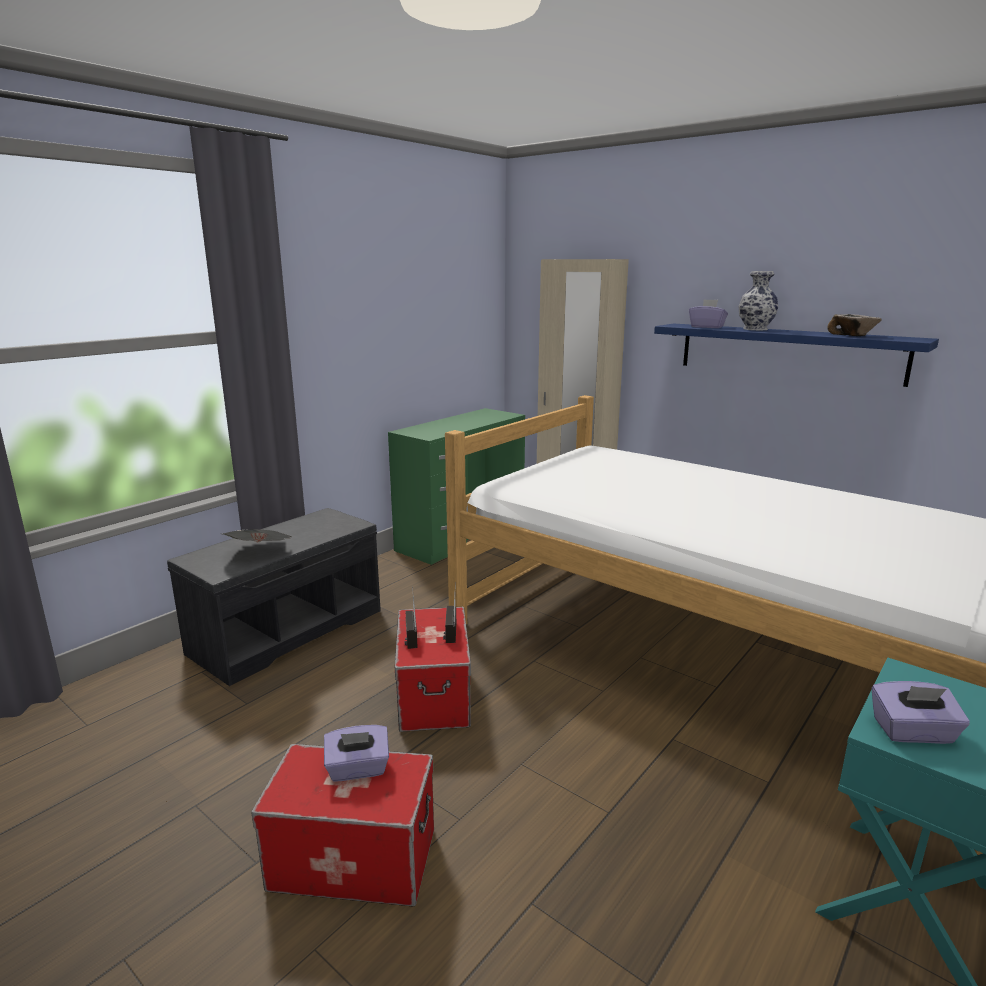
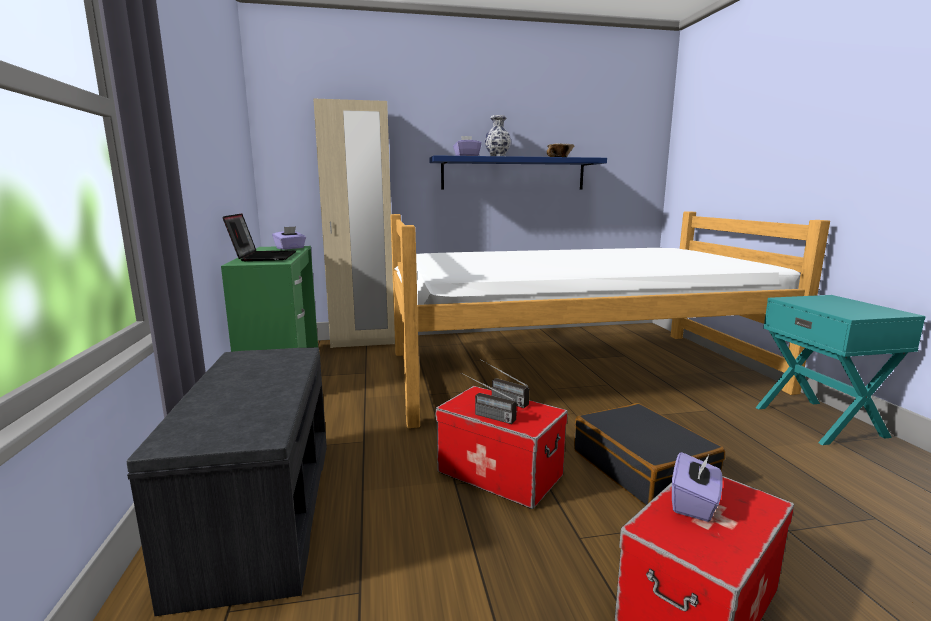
camera: 50 degrees left, 5 degrees down
(261, 553) = (261, 402): newspaper -> none
(441, 426) = (263, 257): none -> laptop
(541, 769) = (642, 468): none -> black suitcase
(913, 732) = (850, 312): purple tissue box -> purple tissue box (290, 248)

